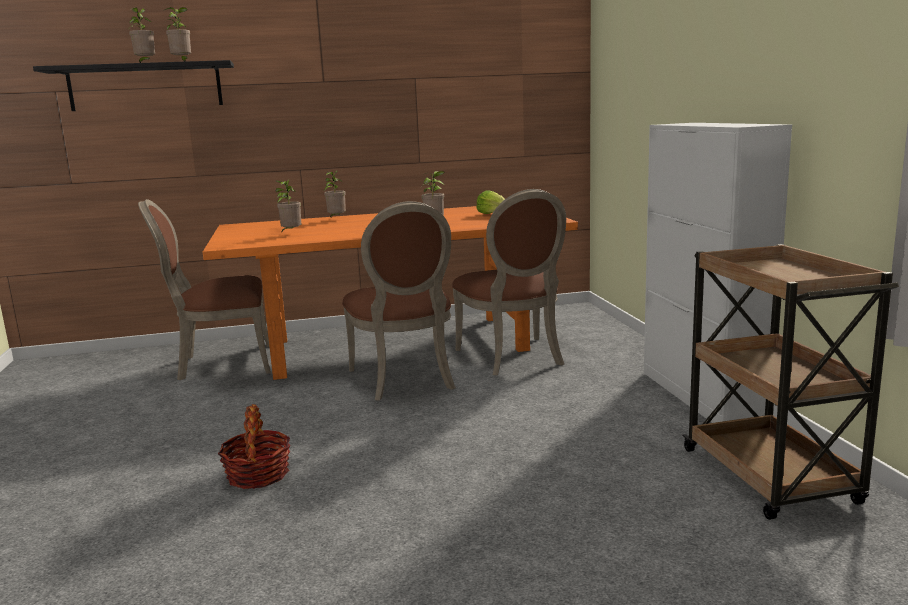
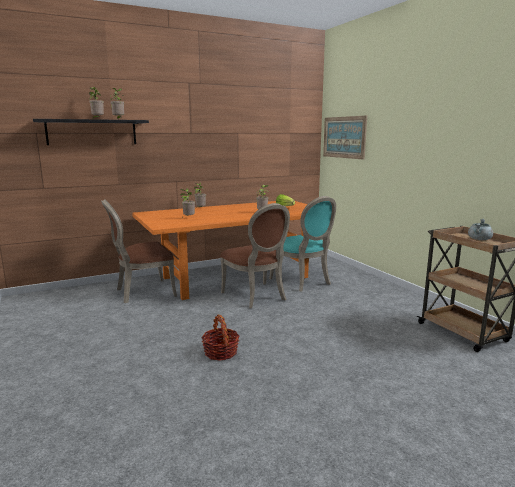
camera: 15 degrees left, 0 degrees up
(514, 357) = (303, 281): brown chair -> turquoise chair
(620, 76) = (344, 137): none -> picture
(701, 396) = (406, 297): white cabinet -> none
(795, 272) = (479, 239): none -> grey cooking pot

